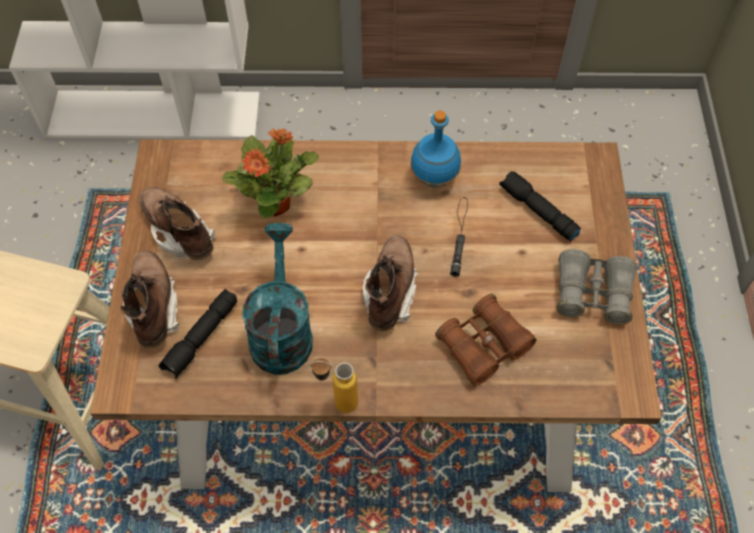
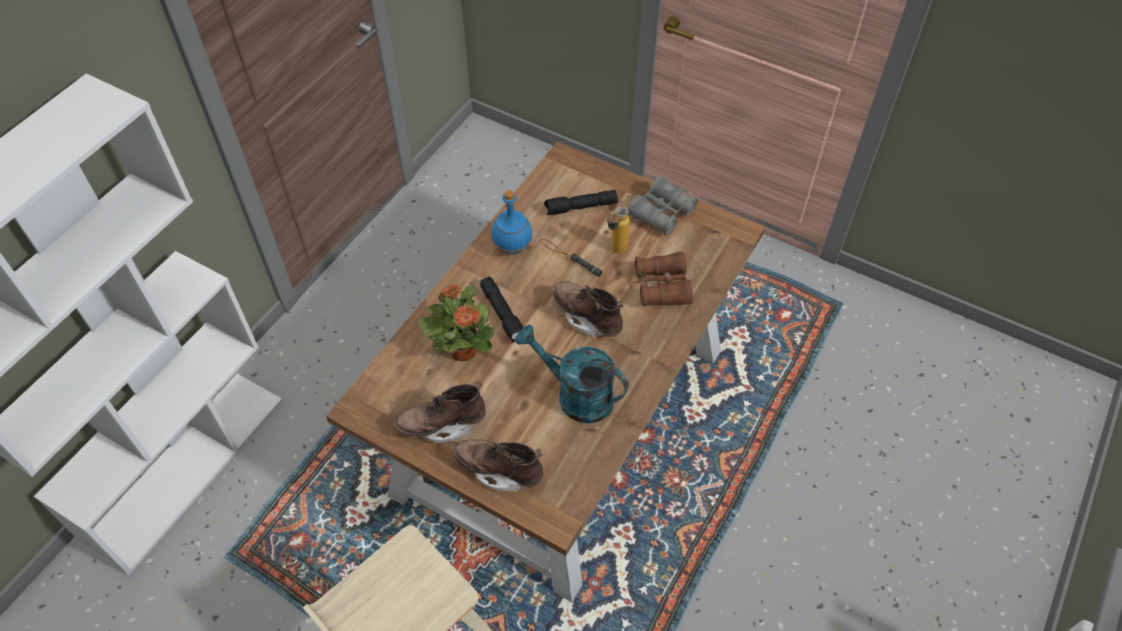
camera: 60 degrees left, 5 degrees down
(202, 338) = (549, 448): black flashlight -> black flashlight (503, 314)
(336, 402) = (653, 387): bottle -> bottle (615, 252)

